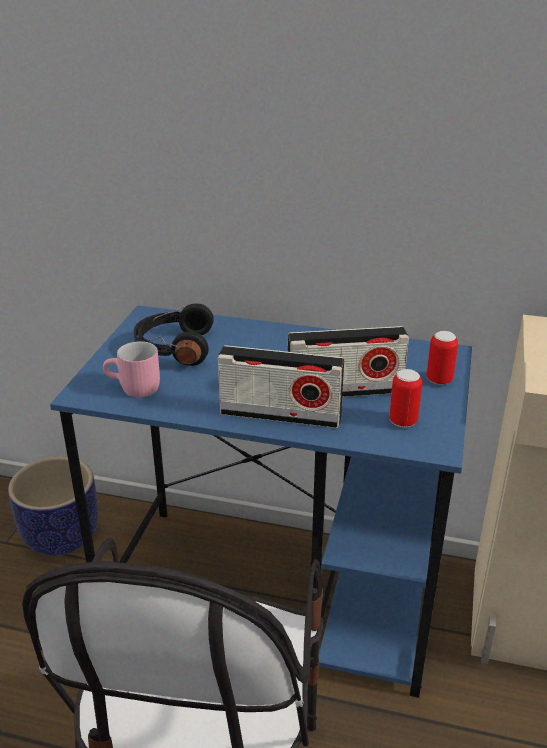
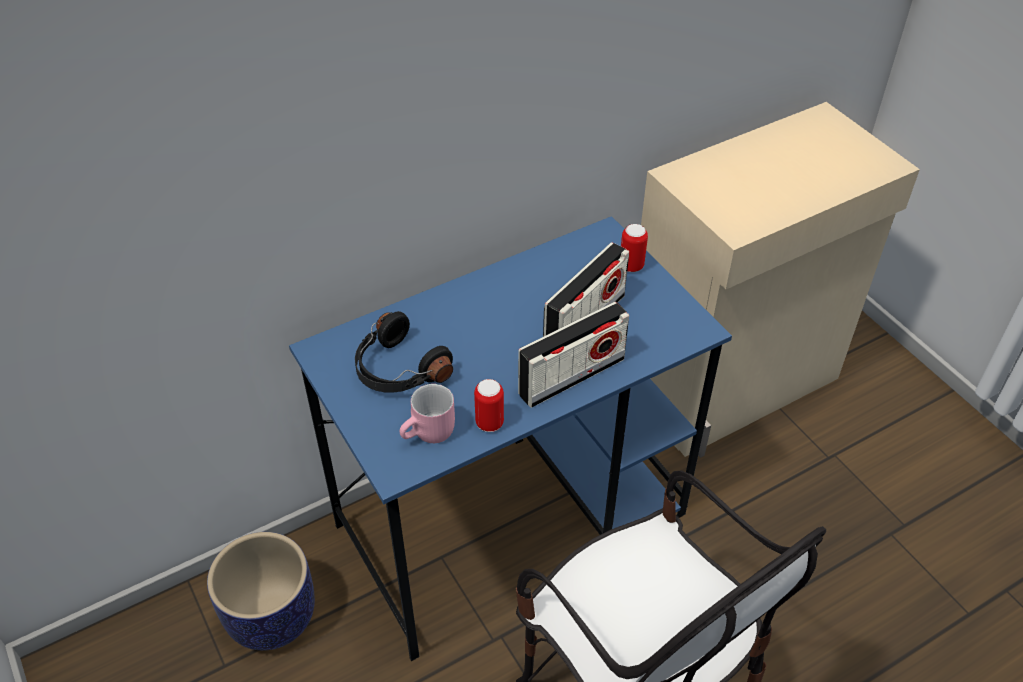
camera: 45 degrees left, 15 degrees up
(403, 421) = (655, 322): can -> can (489, 423)

